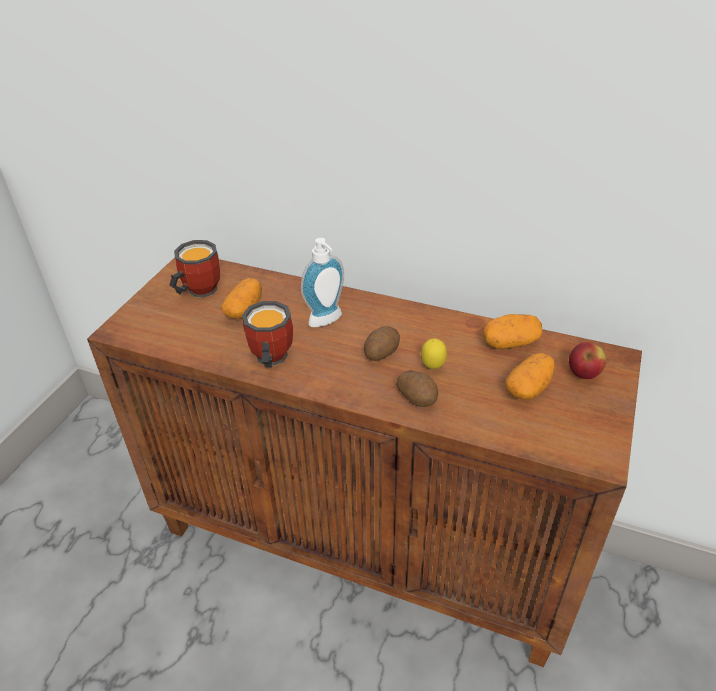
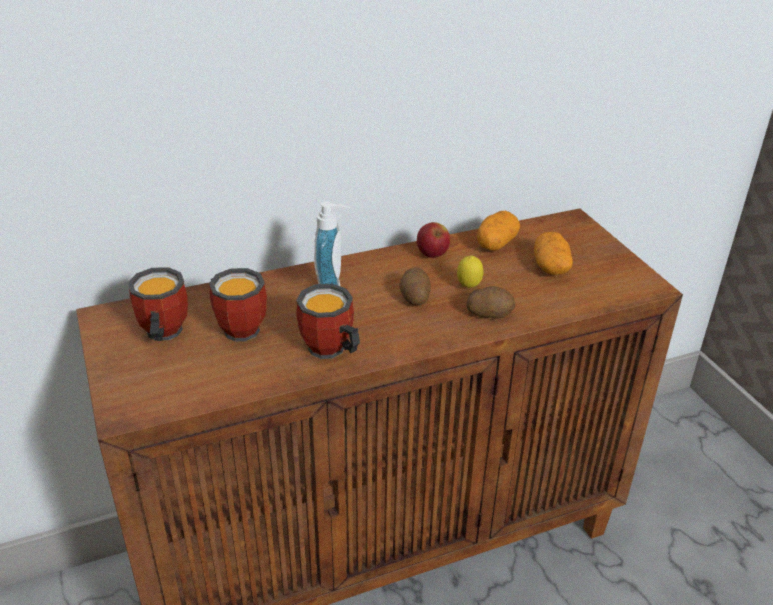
camera: 45 degrees left, 5 degrees down
(244, 310) = (240, 326): potato -> mug
(583, 374) = (569, 240): apple -> apple (432, 255)

